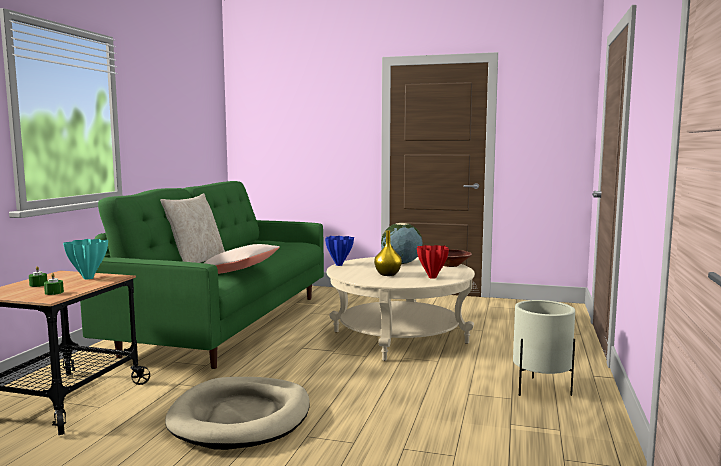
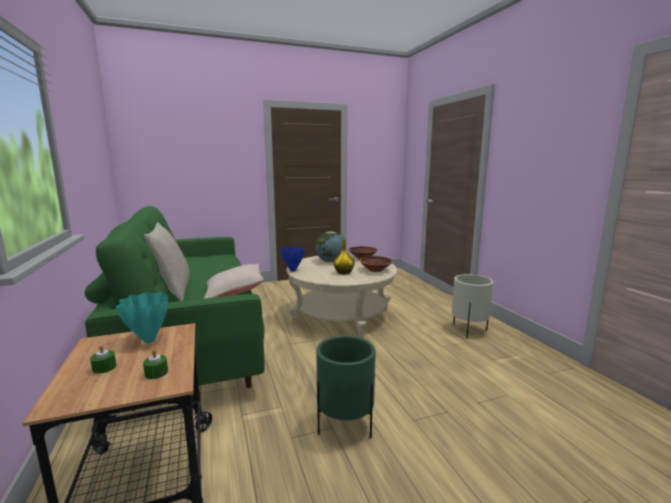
camera: 35 degrees left, 5 degrees up
(241, 417) = (345, 425): beige dog bed -> green planter
(432, 277) = (375, 270): red vase -> brown bowl

